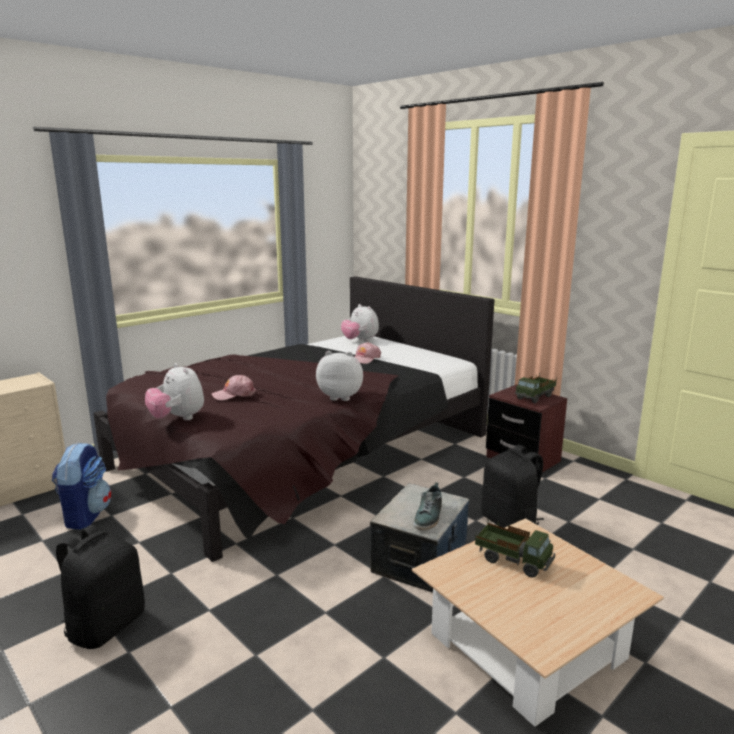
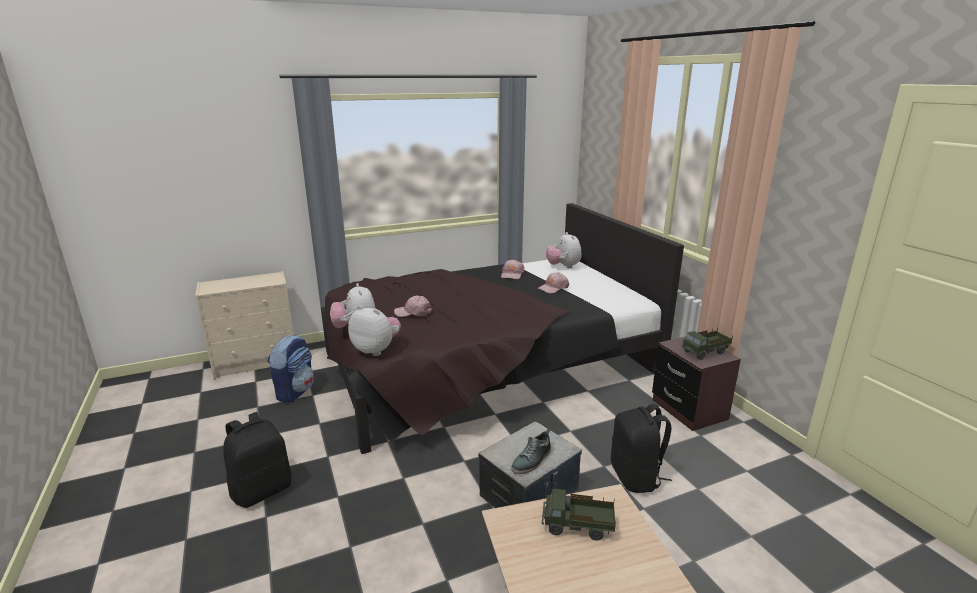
camera: 20 degrees right, 5 degrees up
(313, 352) = (512, 274): none -> pink cap
(341, 397) = (500, 328): plush toy -> plush toy (376, 350)
(513, 561) = (578, 527): toy truck -> toy truck turned 135 degrees clockwise

